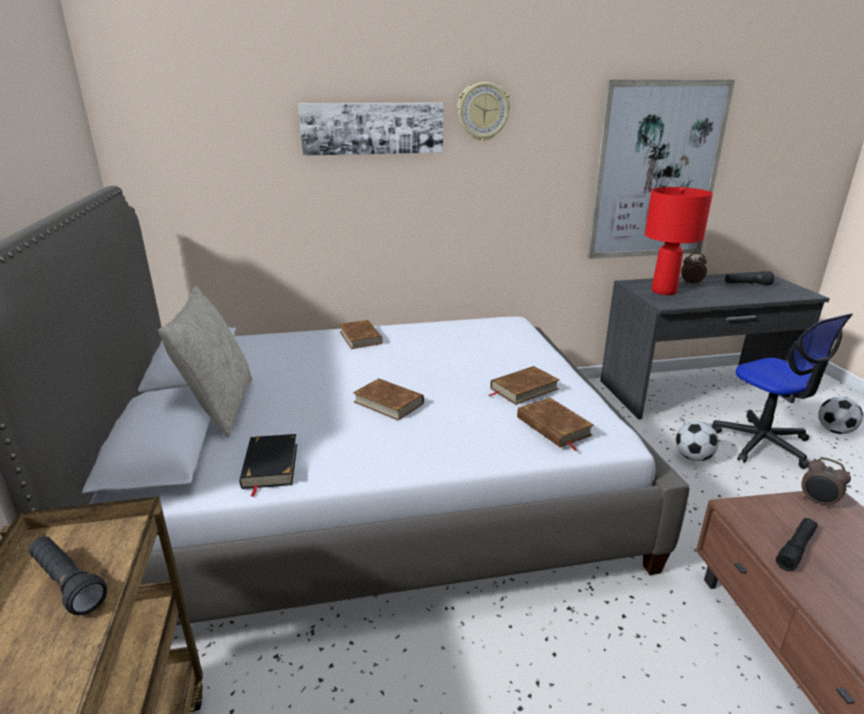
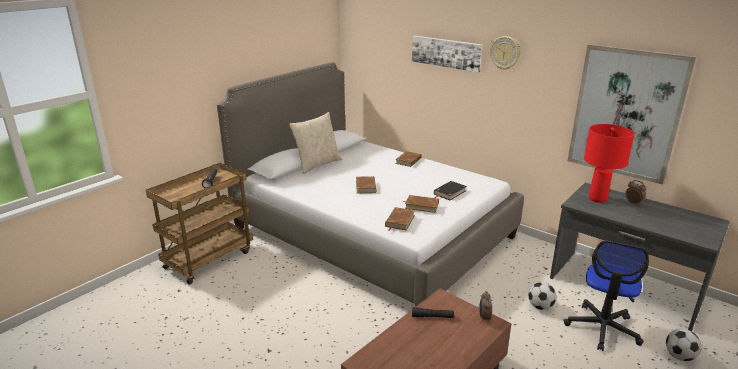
camera: 50 degrees right, 0 degrees up
(270, 465) = (299, 186): black book -> black book (449, 192)
(747, 285) = (675, 219): black flashlight -> none

